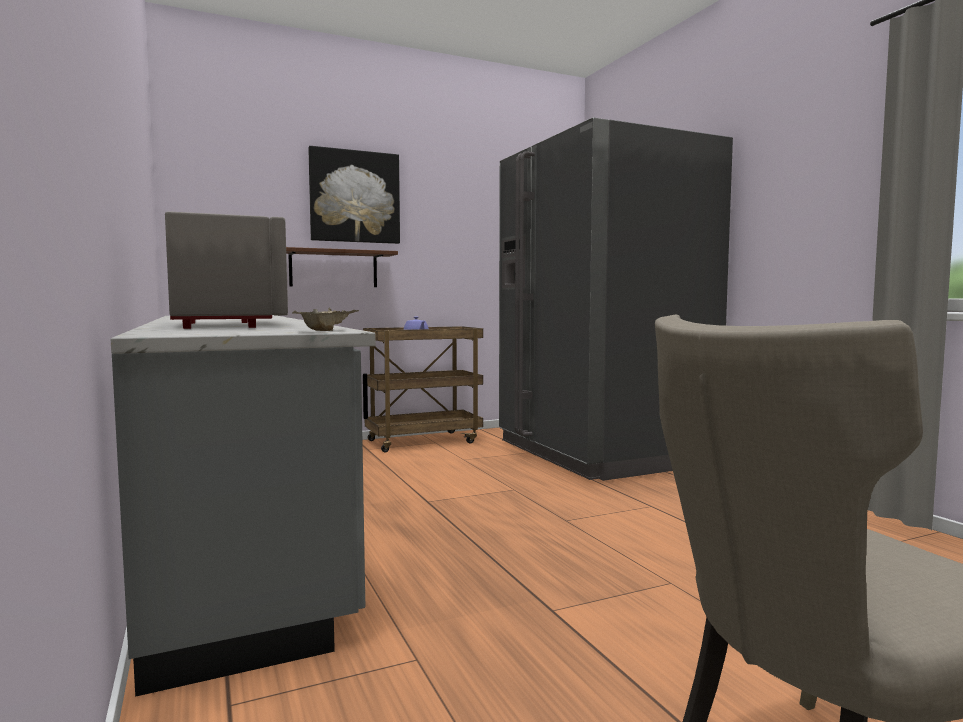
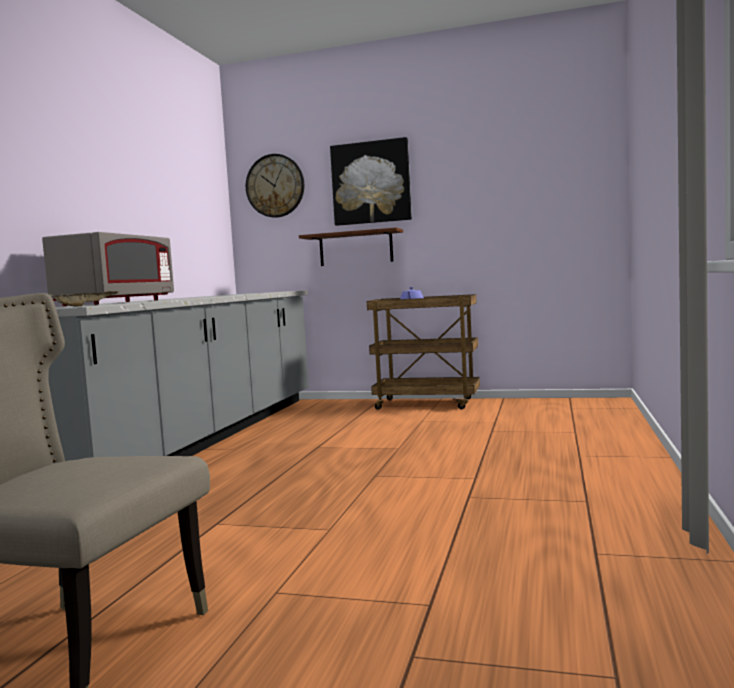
camera: 40 degrees right, 0 degrees up
(229, 180) = (275, 186): none -> wall clock
(601, 453) = (561, 430): grey fridge -> none

